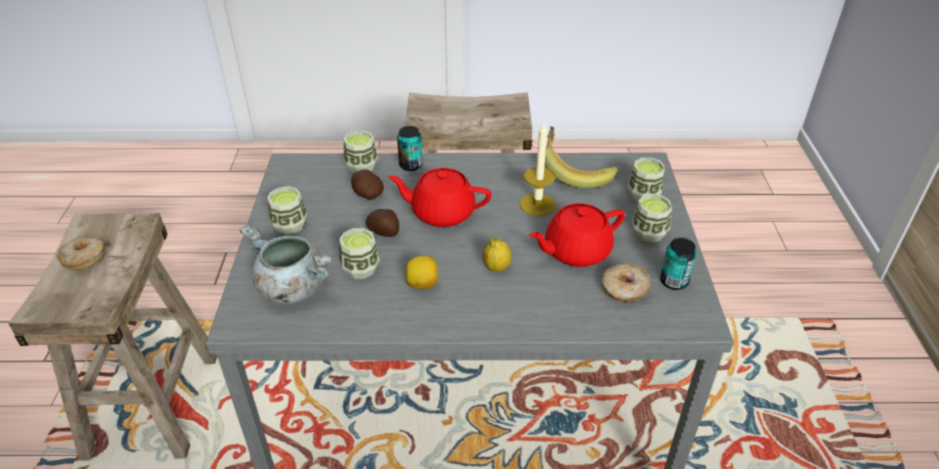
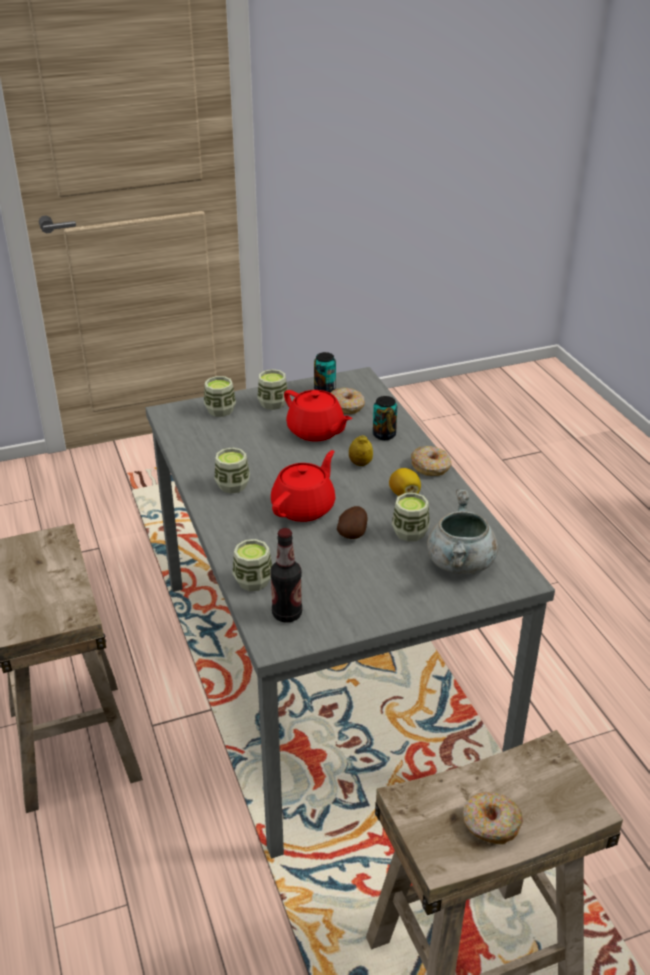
camera: 110 degrees left, 5 degrees down
(289, 225) = (380, 597): cup -> cup (232, 485)
(311, 174) = (287, 614): none -> bottle
(367, 195) = (302, 561): potato -> none
(411, 165) = (234, 547): can -> can (384, 435)
(441, 212) = (304, 507): red teapot -> red teapot turned 135 degrees counterclockwise
(462, 322) = (431, 467): none -> donut
(537, 204) = (263, 459): candle -> none
(575, 172) = (200, 447): banana -> none

